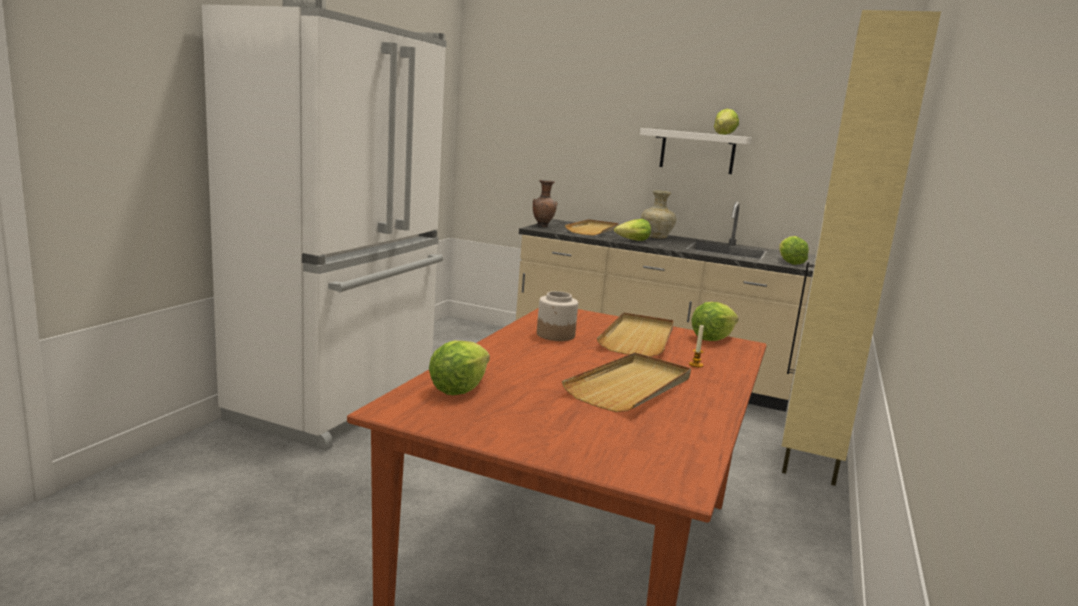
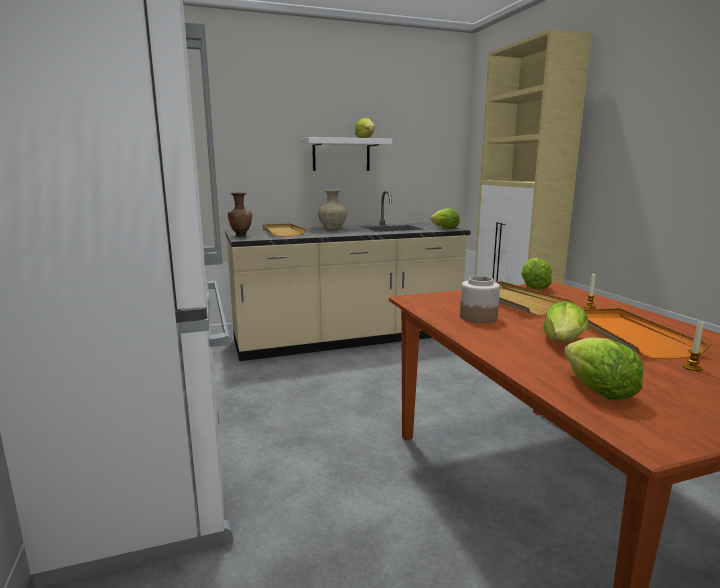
camera: 40 degrees left, 0 degrees up
(585, 414) = (692, 367): none -> candle
(631, 386) = (628, 335): beige tray -> orange tray
(633, 241) = (331, 233): lettuce -> lettuce (563, 342)

